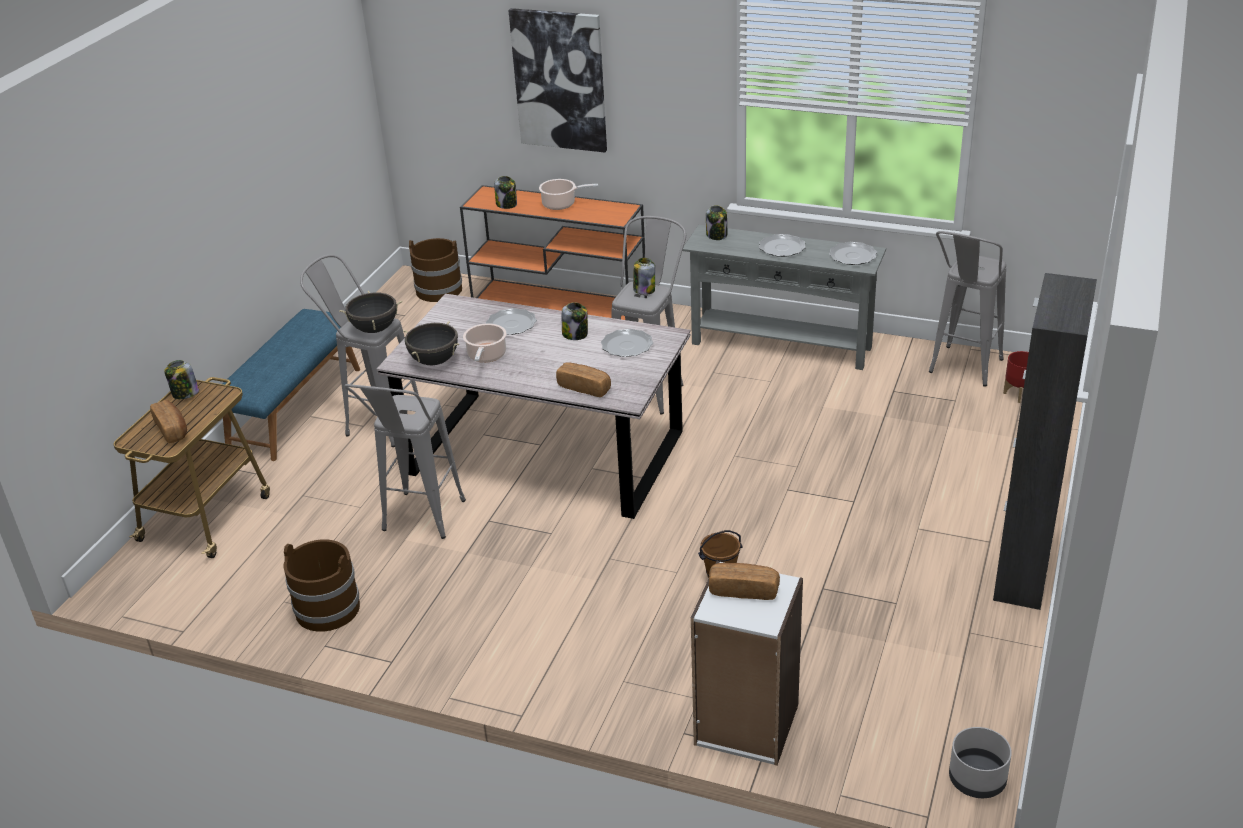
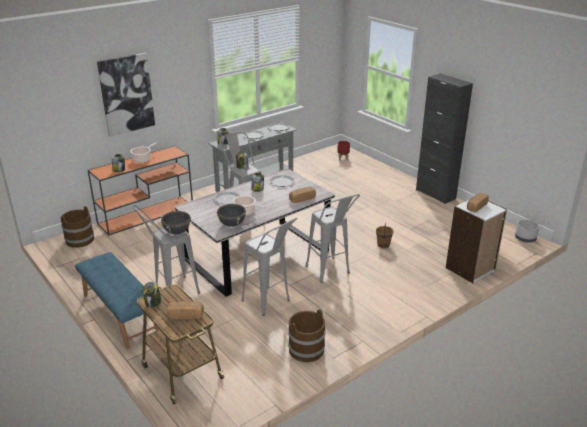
camera: 60 degrees left, 5 degrees down
(962, 372) = (318, 161): grey stool -> grey stool (331, 273)

